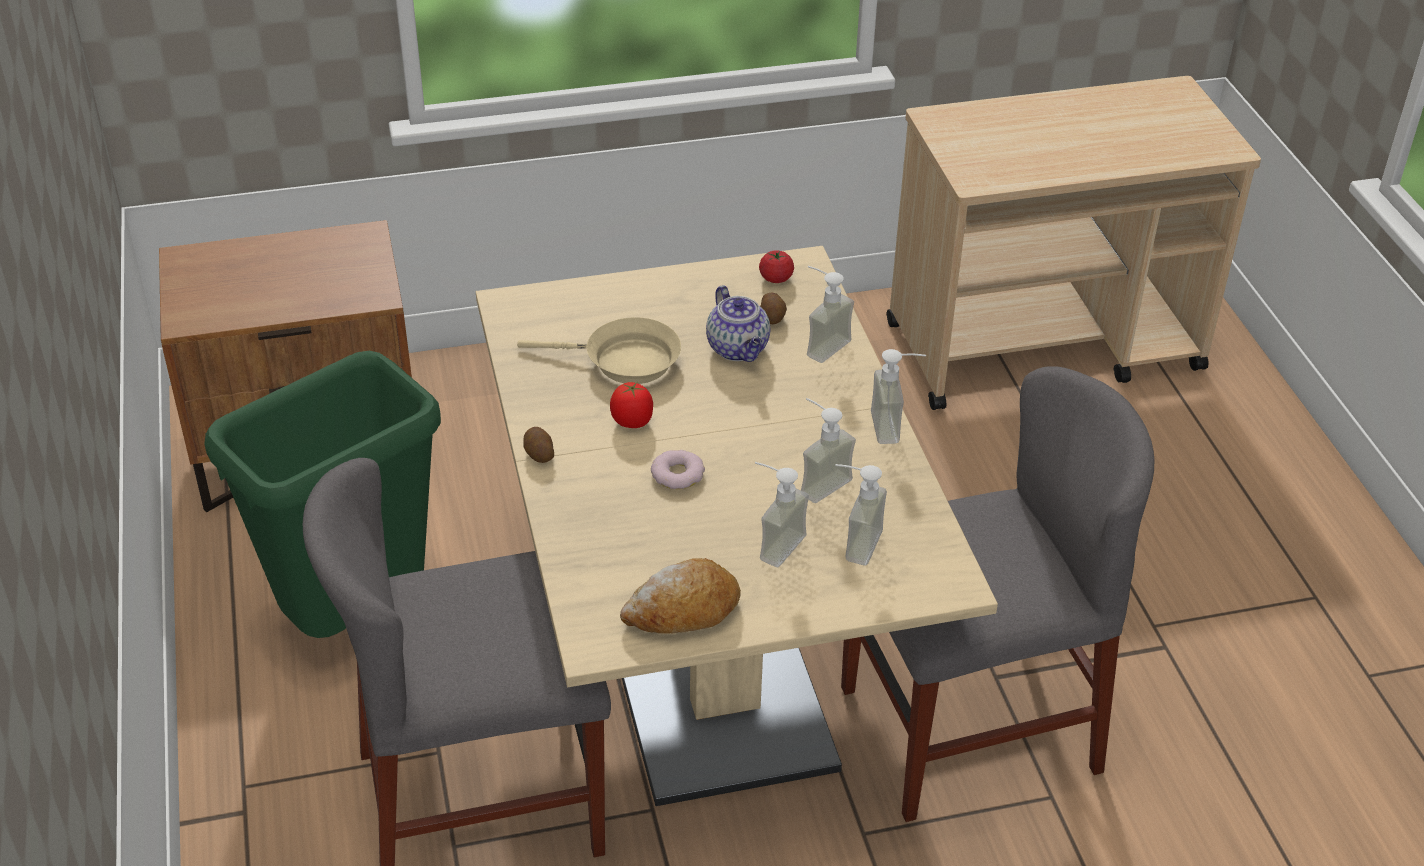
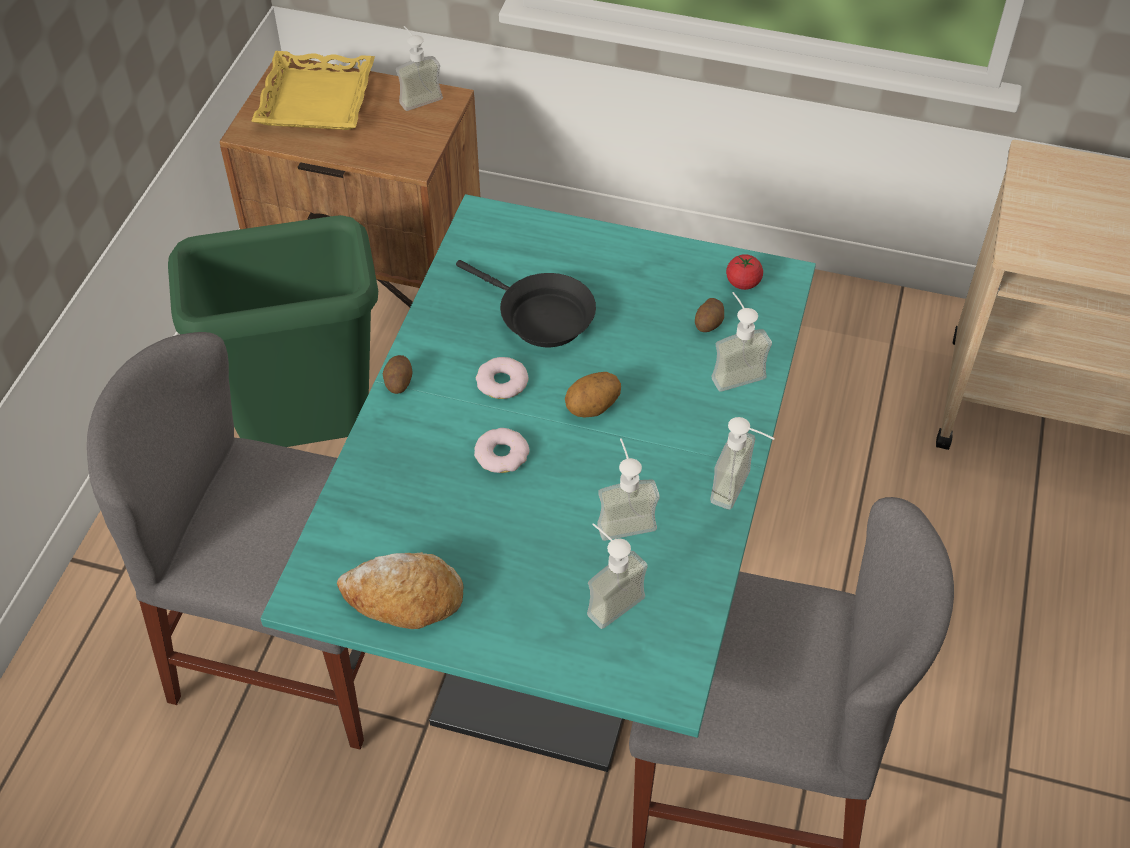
camera: 30 degrees right, 10 degrees up
(236, 274) = (317, 100): none -> yellow tray
(624, 361) = (540, 317): beige frying pan -> black frying pan
(632, 421) = (502, 382): tomato -> donut
(708, 659) = (565, 606): beige dining table -> turquoise dining table
(727, 412) = (593, 408): none -> potato
(739, 349) = (652, 345): teapot -> none
(772, 543) = (534, 565): soap dispenser -> soap dispenser (417, 96)

